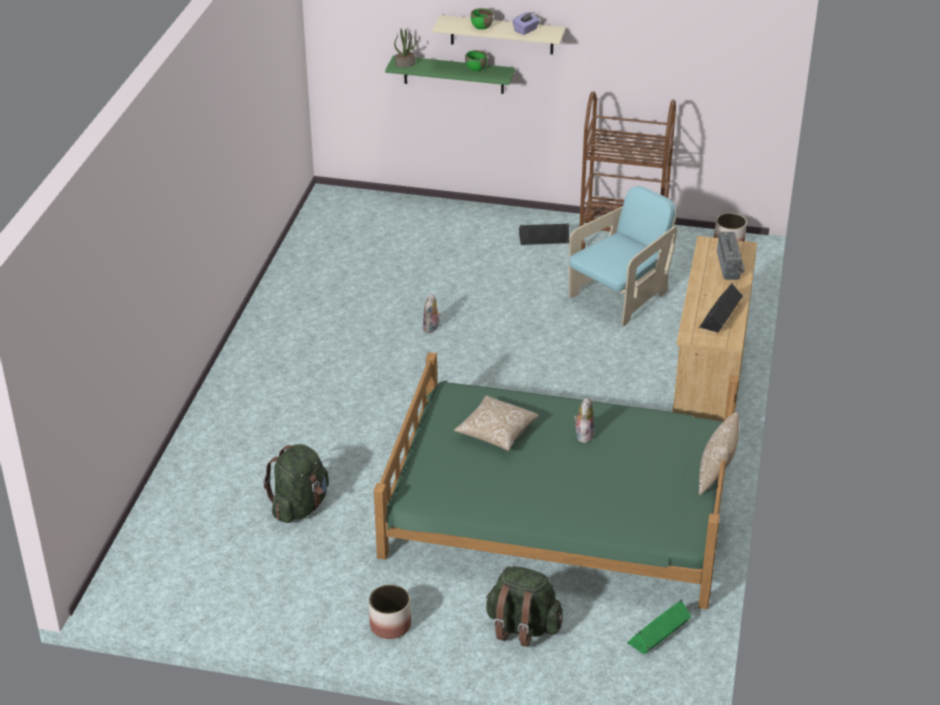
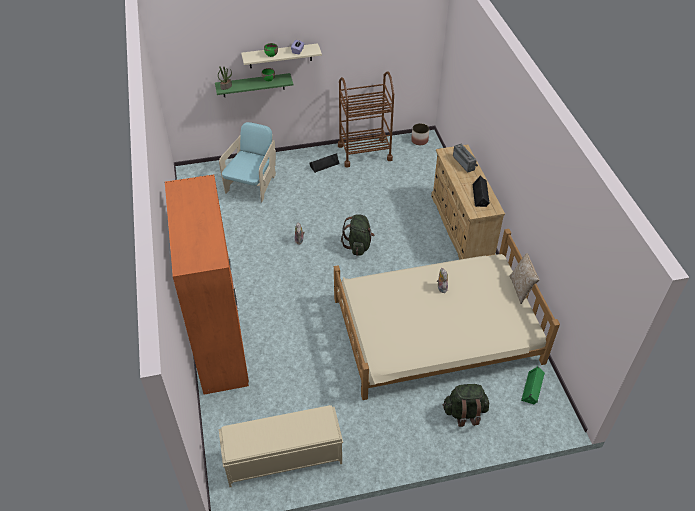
camera: 25 degrees left, 10 degrees up
(210, 589) = (282, 458): none -> beige bench
(224, 421) = (220, 342): none -> orange wardrobe
(300, 506) = (299, 383): green backpack -> green backpack (358, 245)
(391, 625) = (396, 440): planter -> none
(496, 432) = (396, 302): pillow -> none
(557, 507) = (435, 330): green bed -> beige bed
(620, 296) = (385, 189): turquoise armchair -> turquoise armchair (252, 185)

